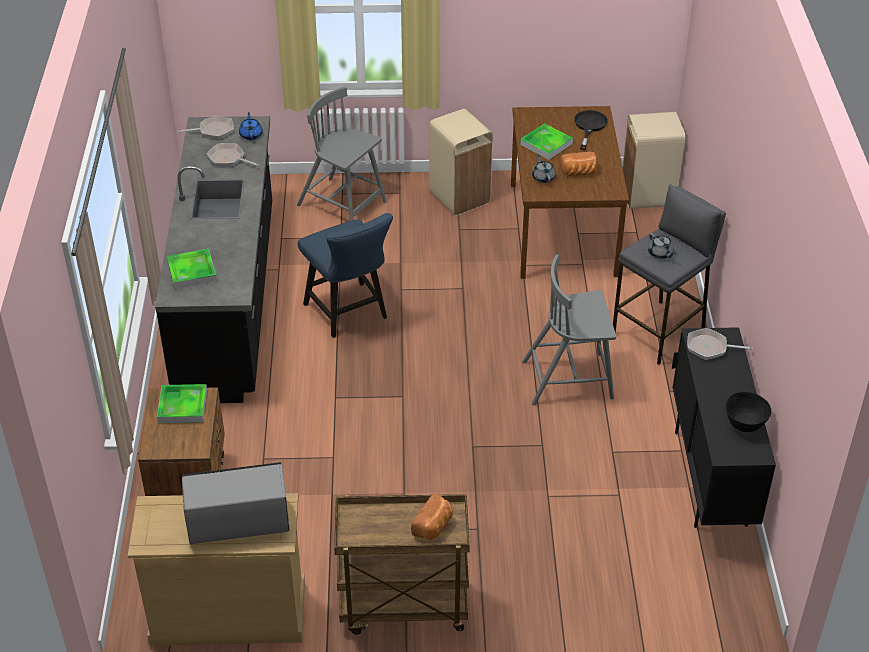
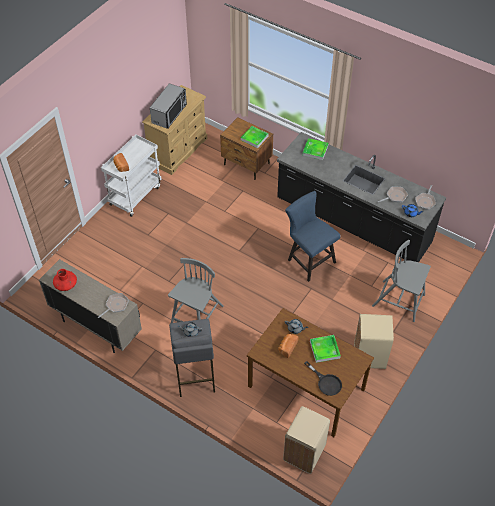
camera: 125 degrees right, 10 degrees up
(343, 204) = (399, 301): grey chair -> grey chair turned 135 degrees counterclockwise
(349, 314) = (308, 259): blue chair -> blue chair turned 45 degrees clockwise
(402, 607) = (135, 195): brown cart -> white cart
(710, 478) = (96, 327): black cabinet -> beige cabinet
(744, 425) = (66, 284): black bowl -> red vase

